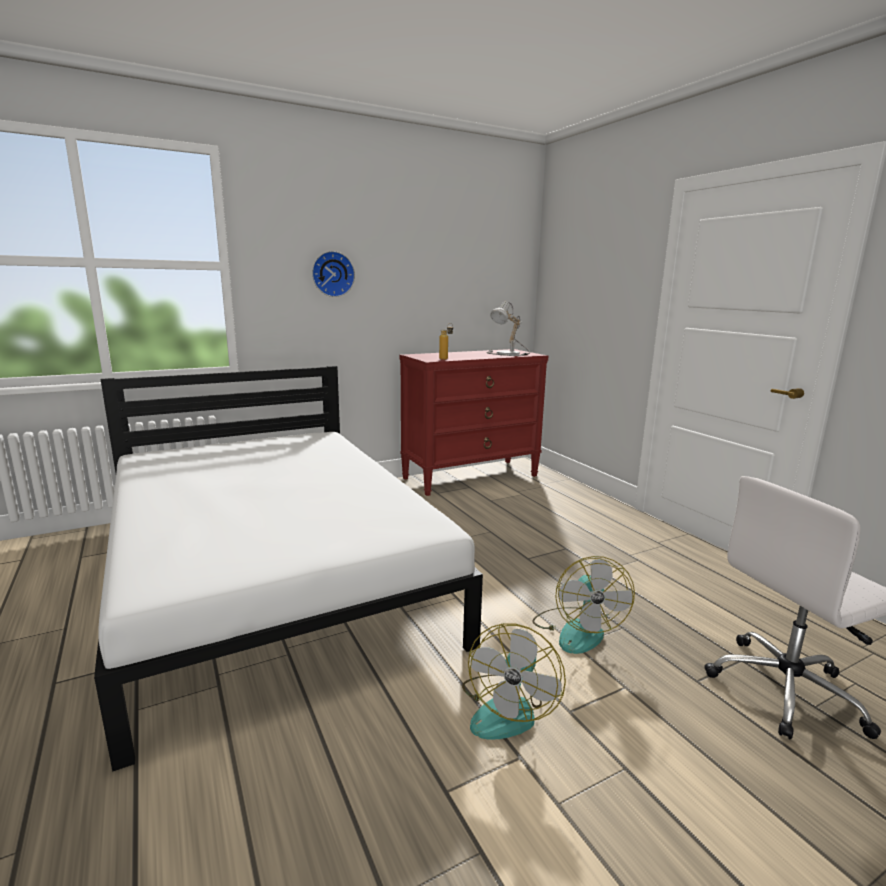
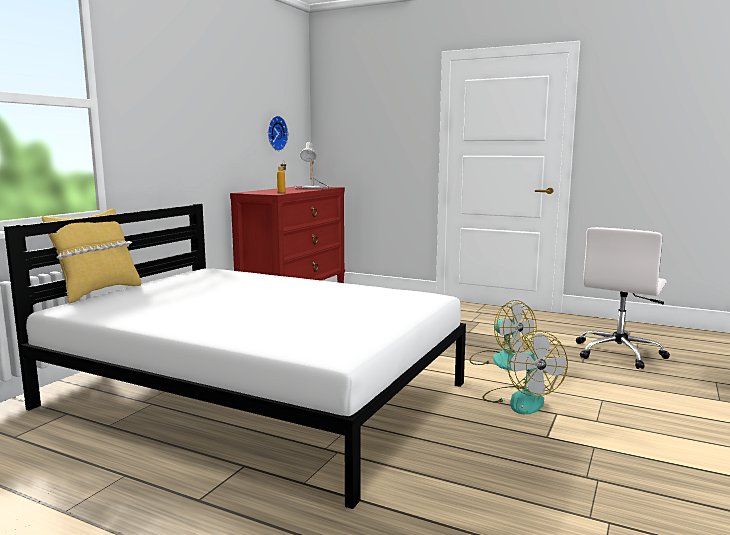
camera: 35 degrees left, 5 degrees down
(198, 443) = (98, 292): none -> yellow pillow
(332, 274) = (178, 115): wall clock -> wall clock (275, 133)

